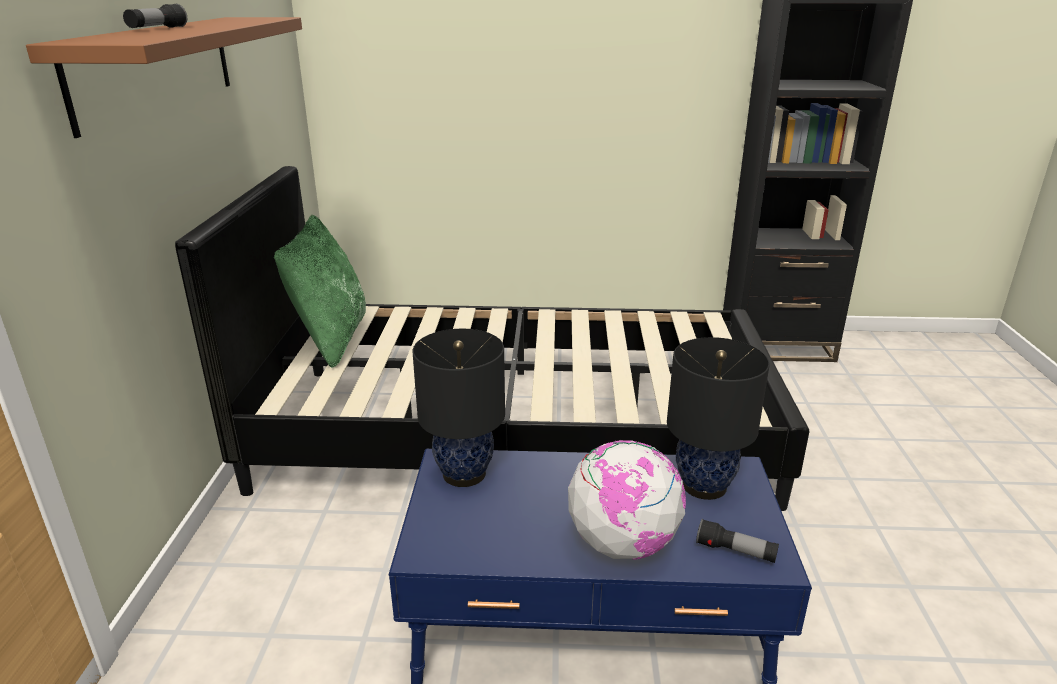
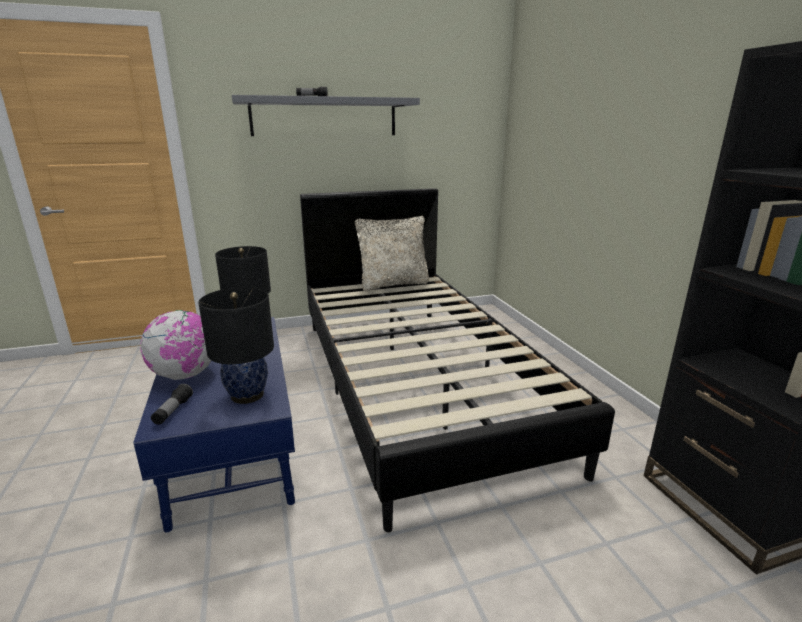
camera: 70 degrees right, 5 degrees down
(157, 68) = (324, 117): brown shelf -> grey shelf
(332, 341) = (394, 285): green pillow -> beige pillow

